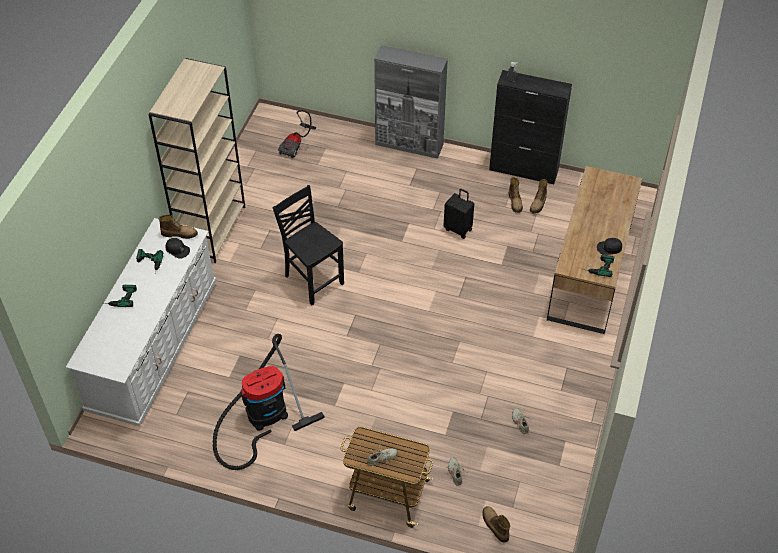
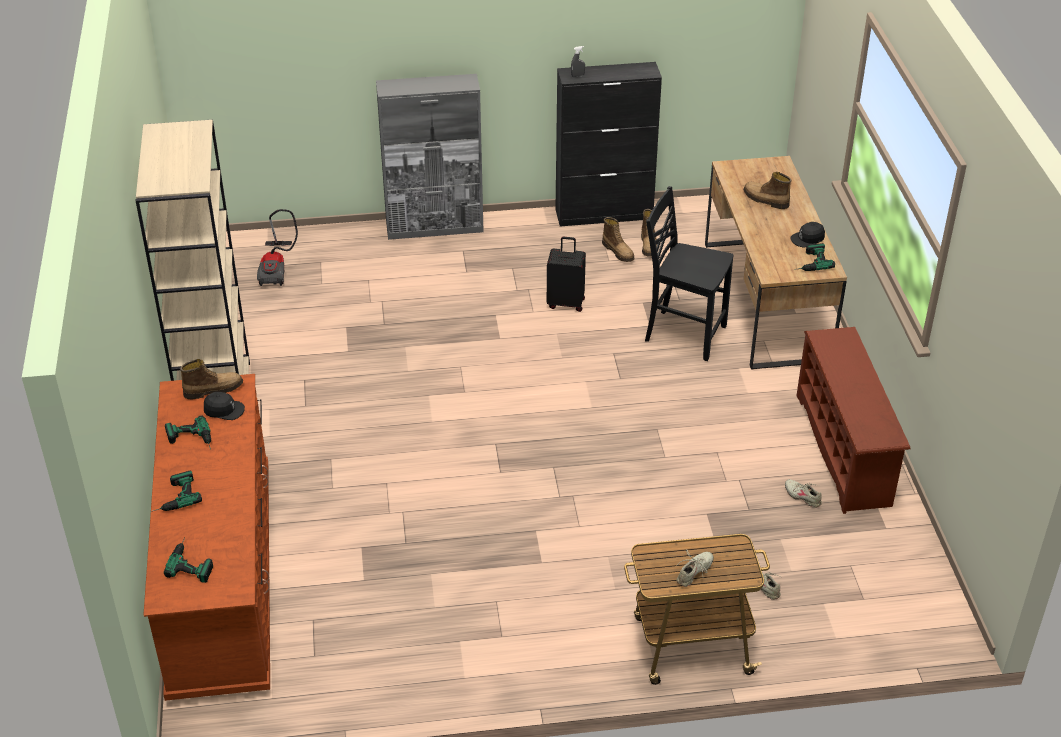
camera: 25 degrees left, 10 degrees down
(107, 343) = (193, 561): none -> power drill
(154, 346) = (222, 579): white dresser -> brown dresser
(262, 416) = (447, 612): vacuum cleaner -> none
(313, 280) = (407, 420): black chair -> black chair (683, 334)
(494, 526) = (857, 630): boot -> boot (765, 200)
(569, 400) = (844, 450): none -> brown shoe rack

